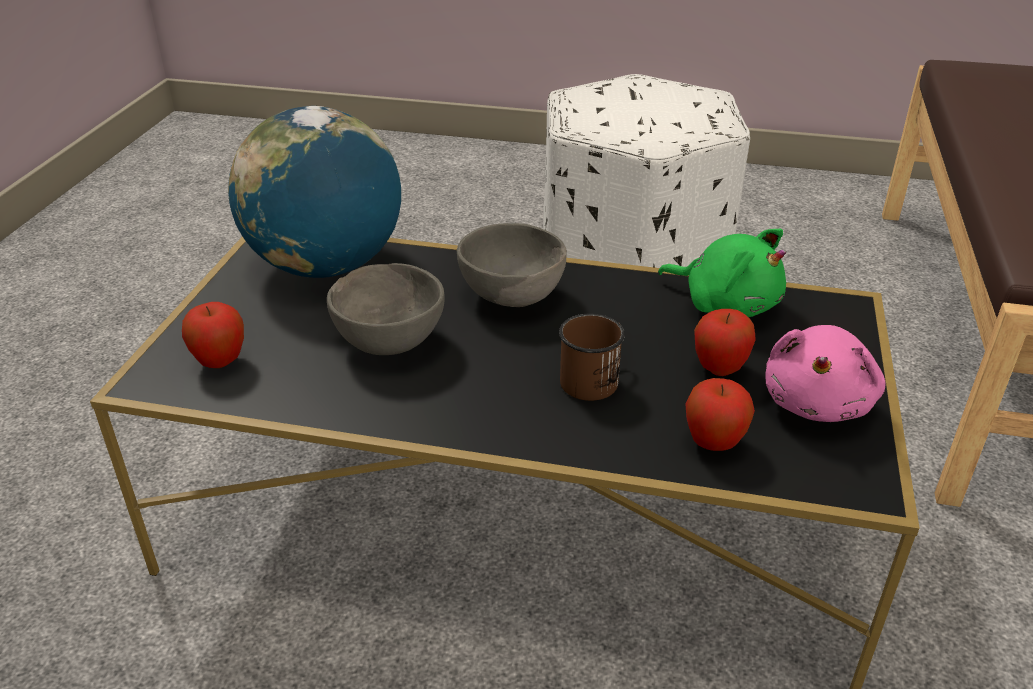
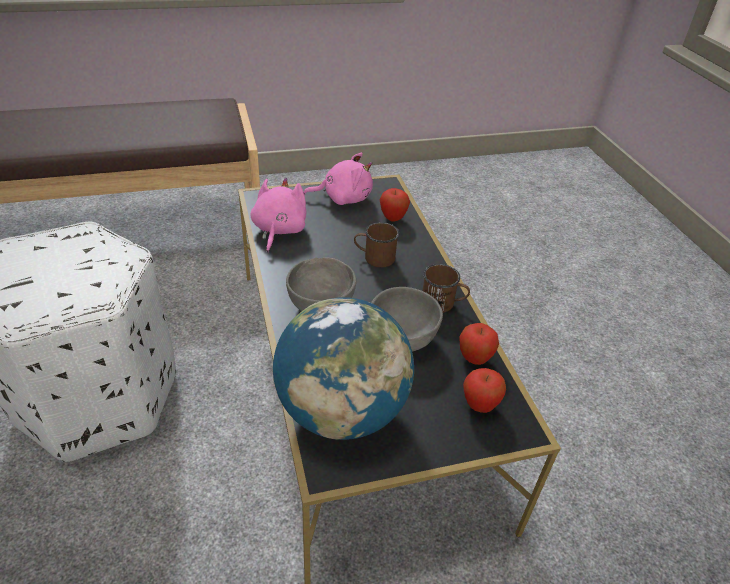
camera: 120 degrees left, 5 degrees up
(425, 409) = (442, 303): none -> brown mug
(719, 369) = (339, 224): apple -> apple (474, 359)
(726, 304) = (278, 230): green plush toy -> pink plush toy

